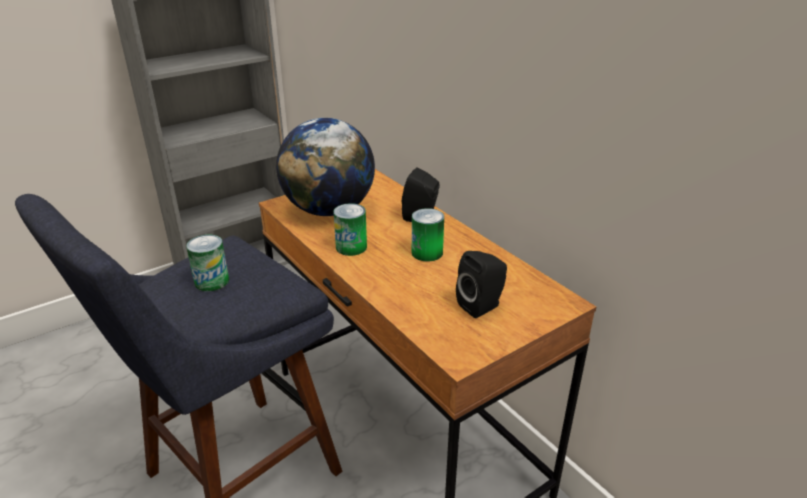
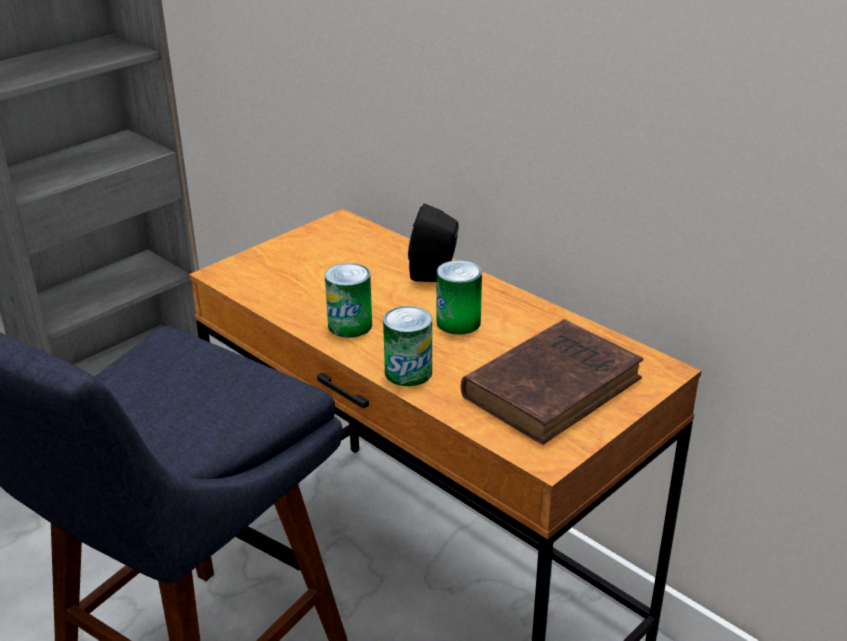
camera: 10 degrees left, 0 degrees up
(212, 281) = (165, 394): can -> can (408, 372)
(329, 210) = (299, 275): globe -> none
(482, 306) = (555, 386): black speaker -> brown book

